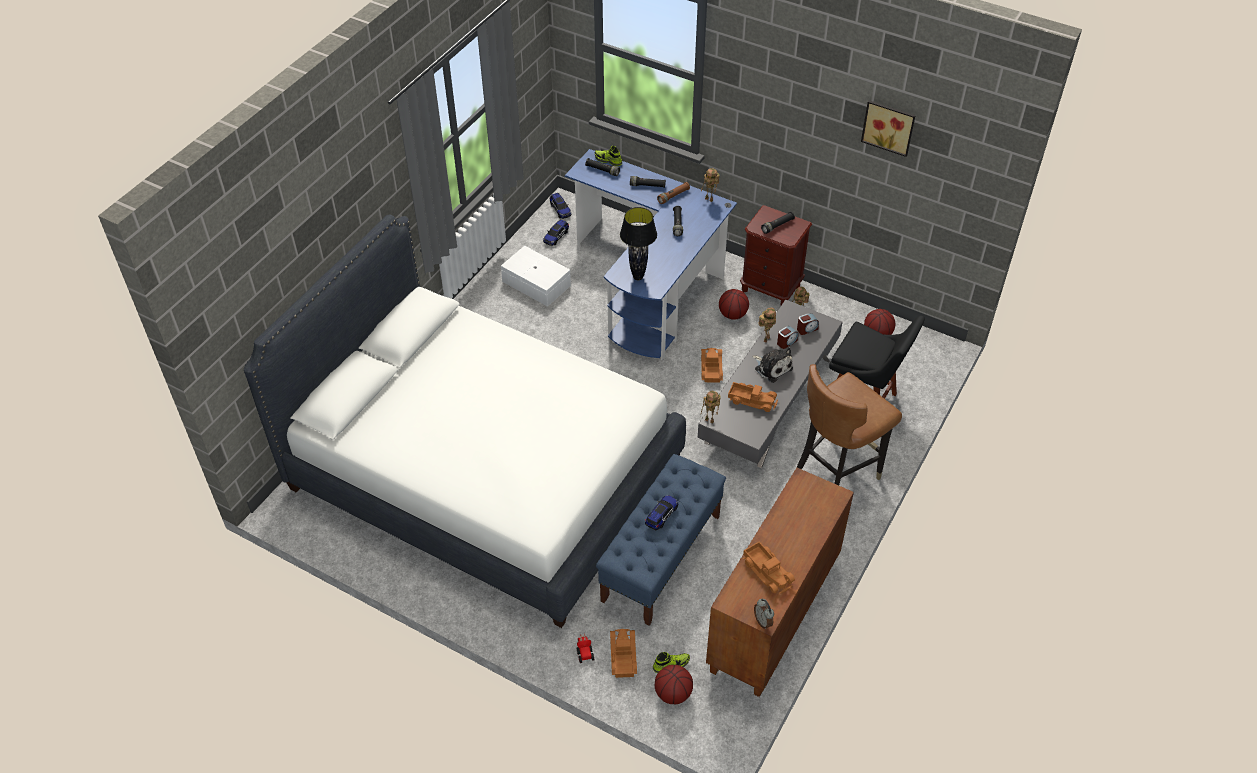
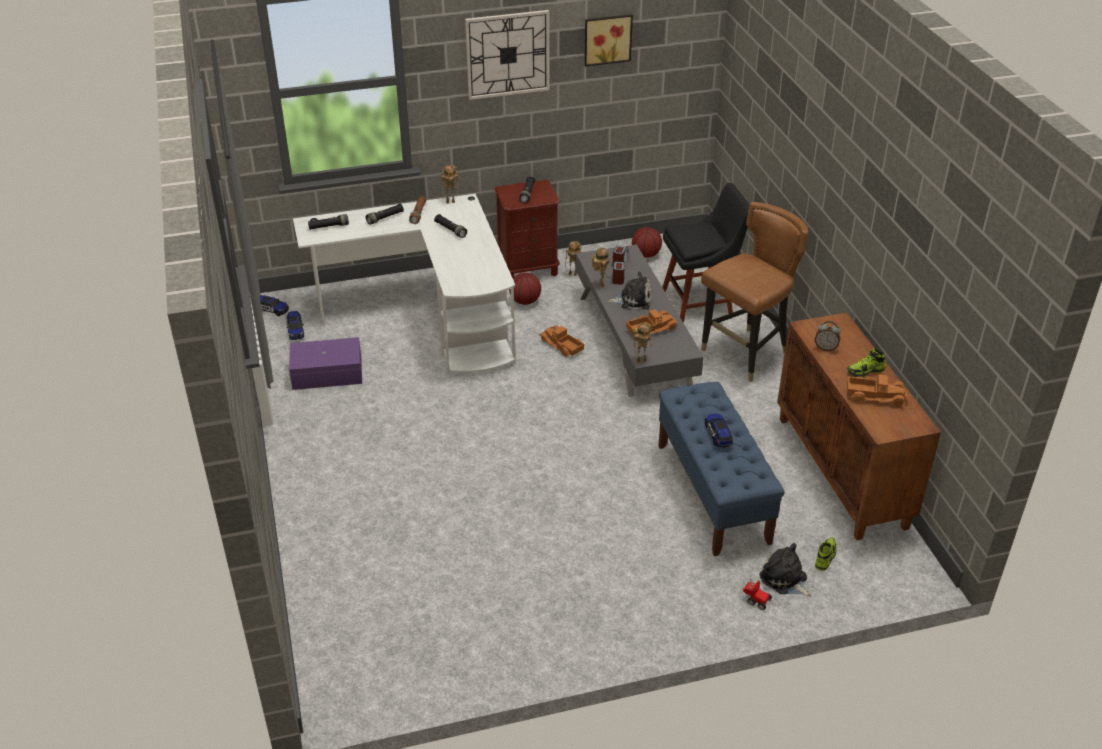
camera: 45 degrees left, 10 degrees down
(485, 473) = (486, 537): white bed -> none
(536, 284) = (328, 374): white storage box -> purple storage box
(608, 160) = (323, 218): shoe -> shoe (865, 371)
(622, 656) = (785, 579): toy truck -> plush toy
(638, 277) = (474, 280): black table lamp -> none
(652, 283) = (430, 316): blue desk -> white desk
(673, 693) = (854, 574): basketball -> none
(763, 621) = (922, 427): alarm clock -> alarm clock (825, 348)
(793, 99) = (507, 54): none -> wall clock
(836, 472) = (745, 354): brown chair -> brown chair turned 135 degrees counterclockwise

